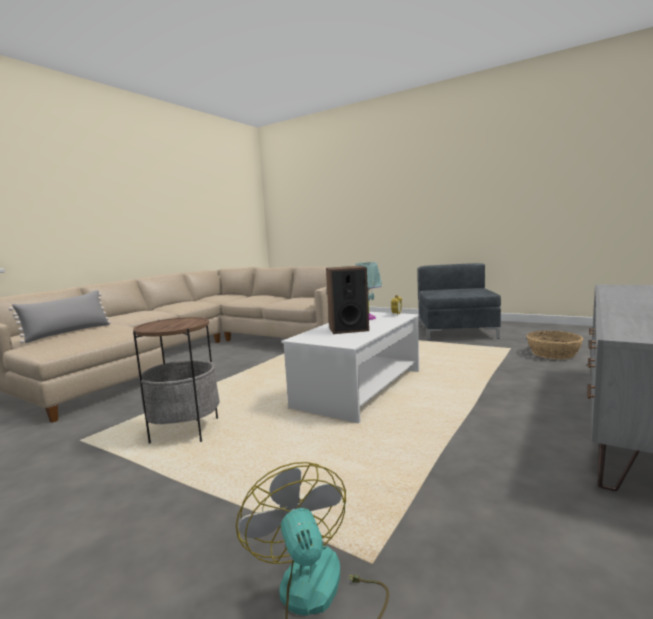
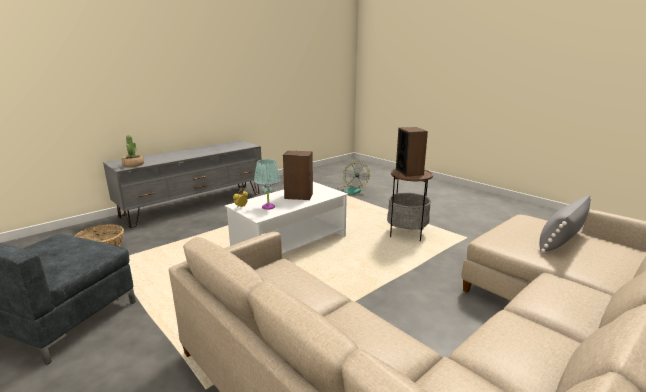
camera: 165 degrees left, 10 degrees up
(175, 324) = (409, 172): none -> speaker
(619, 288) = (133, 165): none -> potted plant

